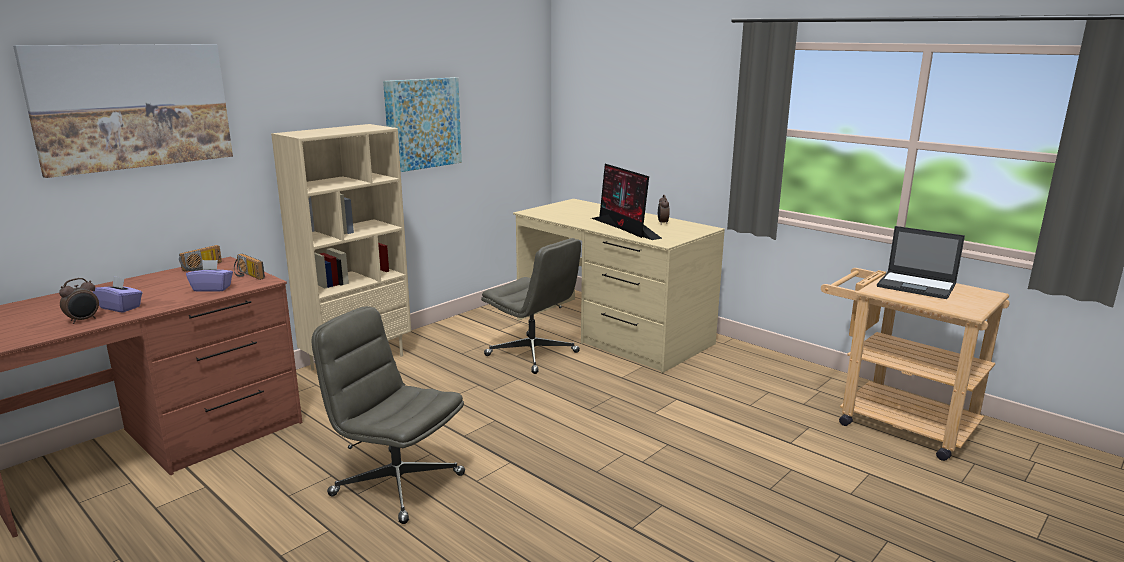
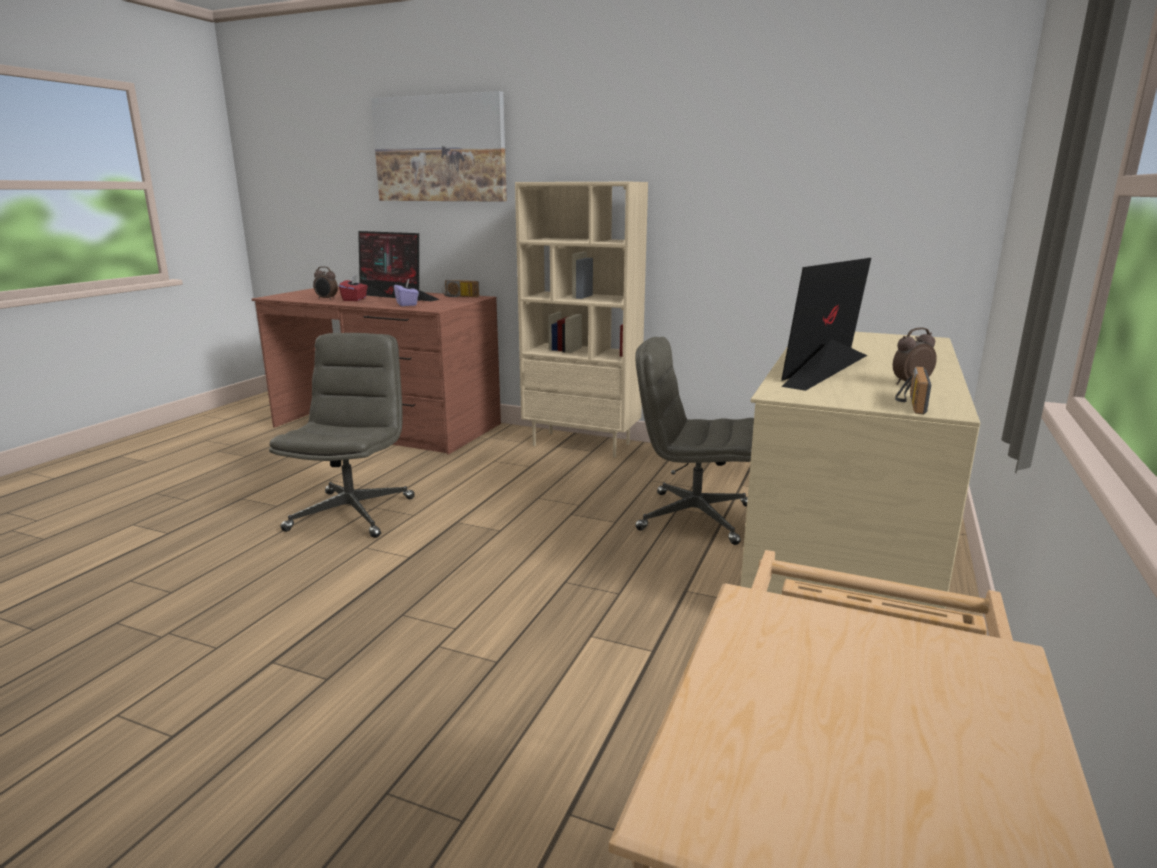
camera: 70 degrees right, 0 degrees up
(121, 307) = (355, 299): purple tissue box -> red tissue box
(141, 290) = (394, 297): none -> monitor
(247, 275) = (445, 304): radio -> radio (909, 403)
(423, 123) = (732, 189): picture -> none
(533, 354) = (693, 517): grey office chair -> grey office chair turned 90 degrees clockwise
(917, 286) = (886, 685): laptop -> none

